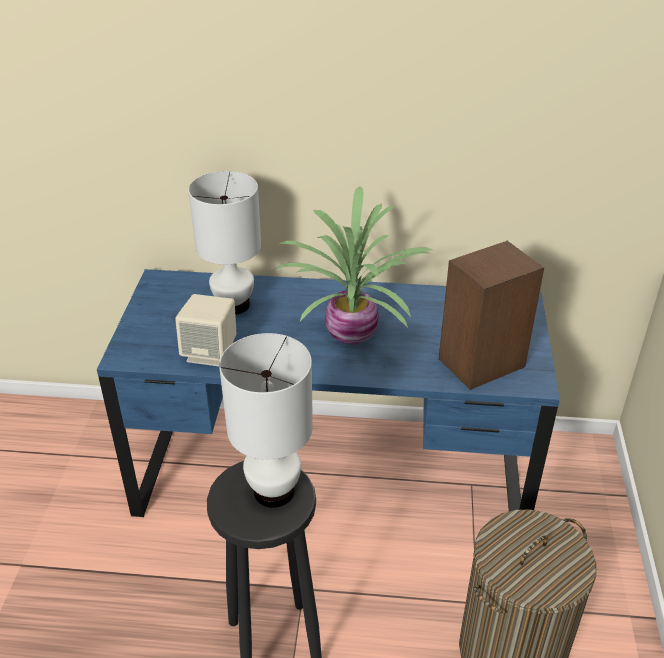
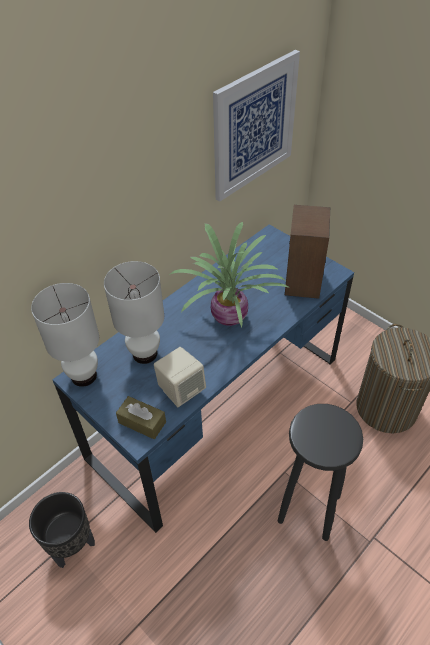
camera: 50 degrees left, 10 degrees up
(70, 461) = (72, 545): none -> black planter
(145, 348) = (142, 422): none -> brown tissue box
(273, 491) = (326, 425): white table lamp -> white table lamp (83, 376)
(533, 122) = (254, 126): none -> picture

